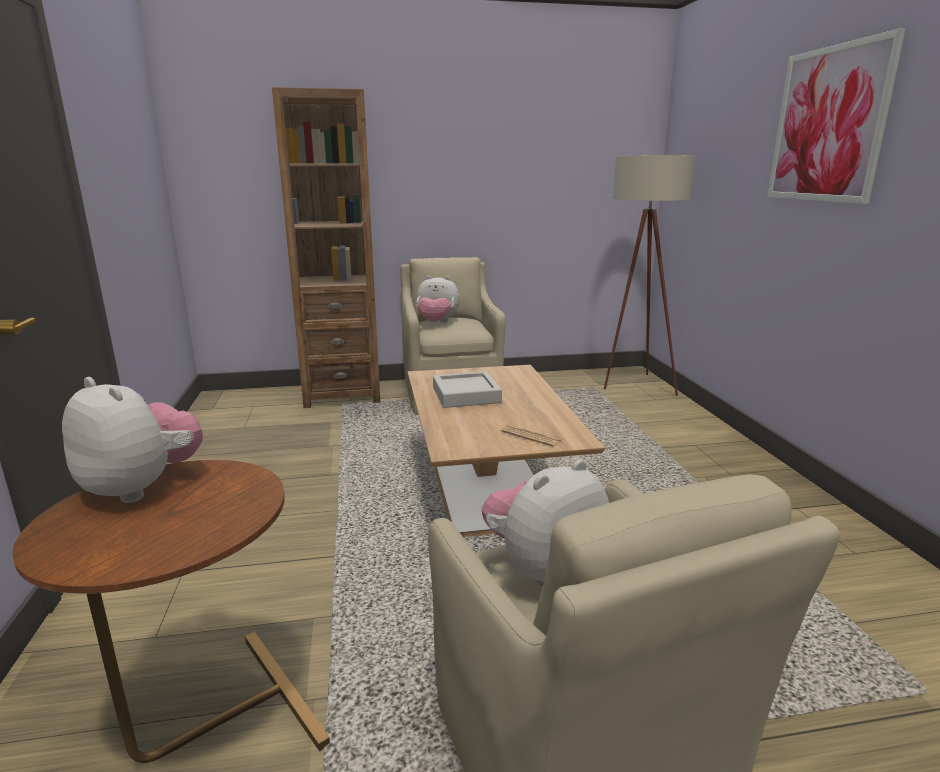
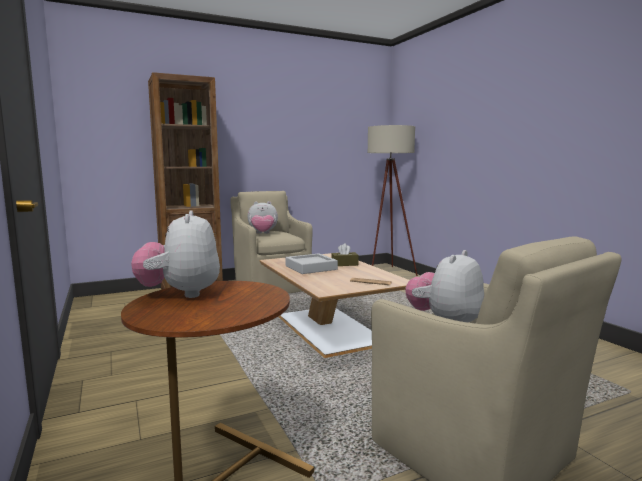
camera: 15 degrees left, 10 degrees down
(142, 487) = (181, 294): plush toy -> plush toy turned 120 degrees counterclockwise
(520, 392) = (344, 264): none -> brown tissue box
(828, 125) = (498, 103): picture -> none

